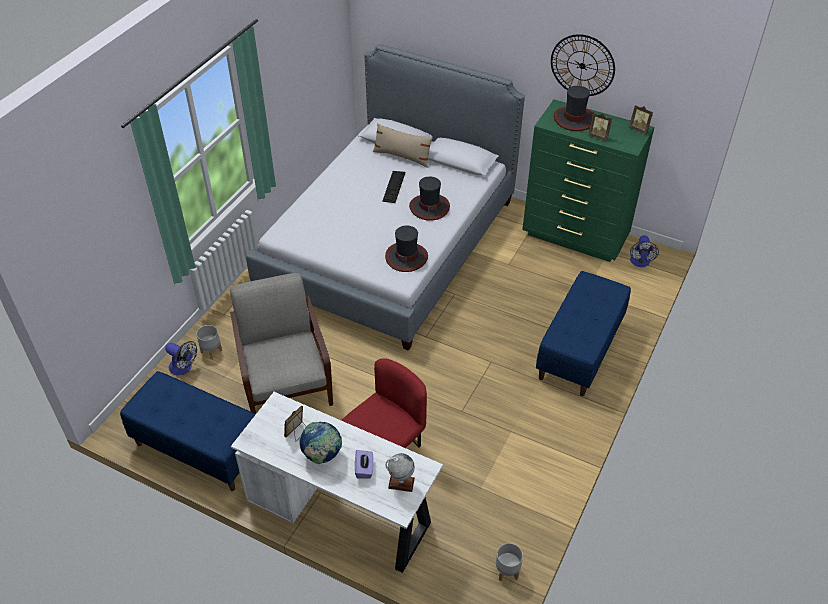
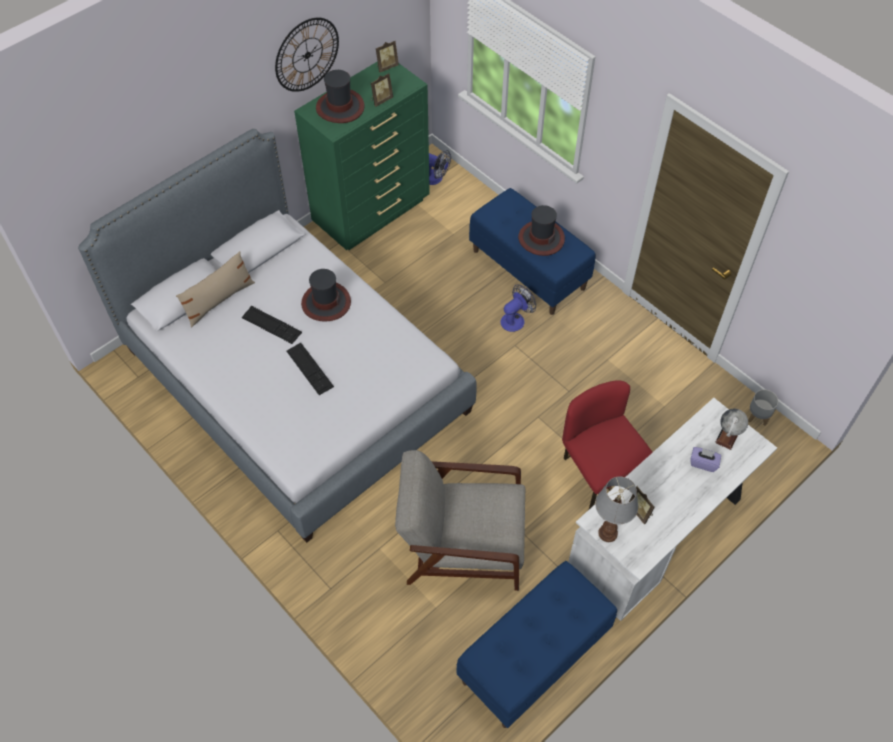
camera: 70 degrees left, 10 degrees up
(183, 368) = (403, 653): fan -> fan (515, 319)
(211, 351) = (387, 615): grey planter -> none
(269, 414) = (608, 532): none -> table lamp
(322, 455) = (676, 496): globe -> none
(364, 216) = (309, 368): none -> keyboard
(406, 257) = (399, 348): hat -> hat (541, 238)

